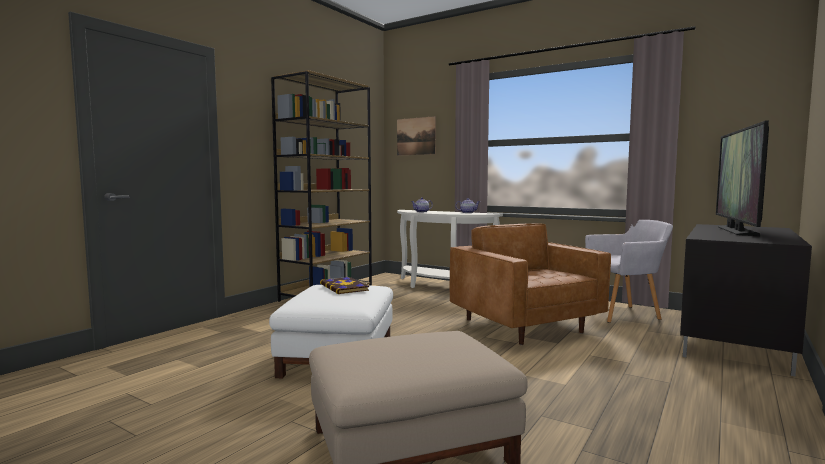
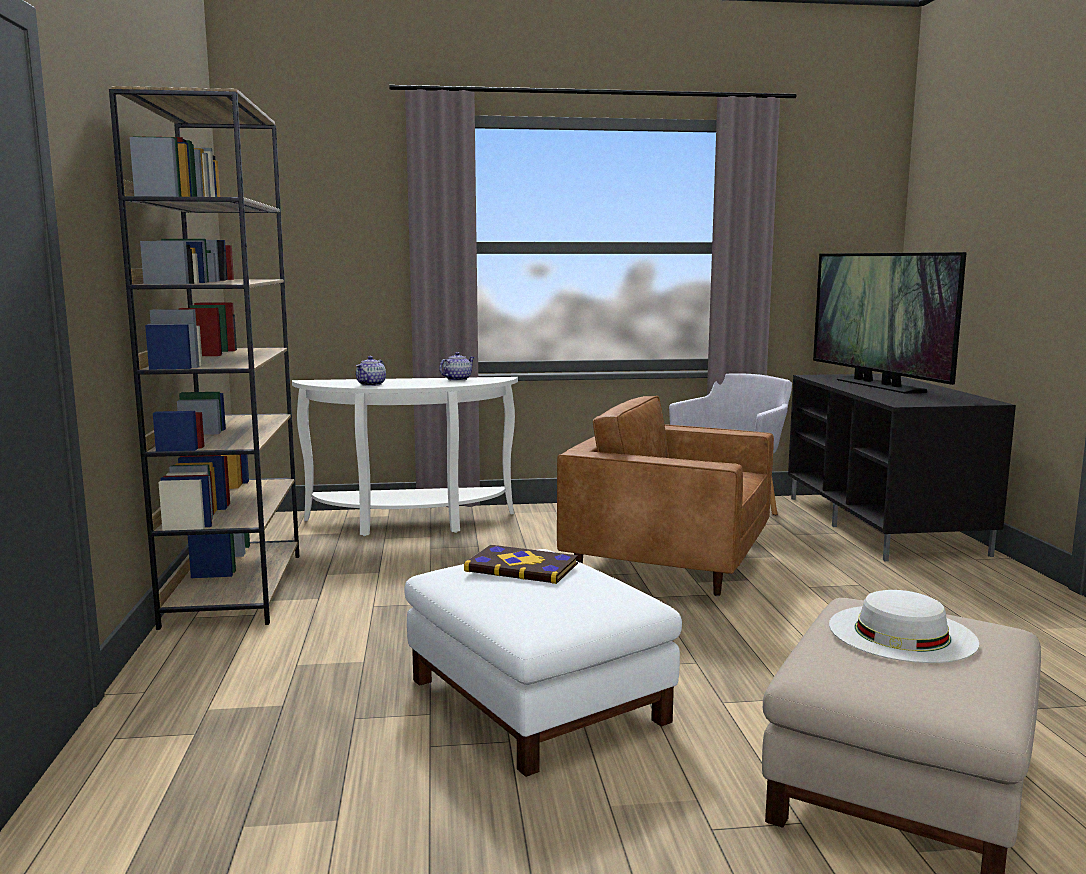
camera: 40 degrees left, 5 degrees up
(416, 136) = (305, 226): picture -> none
(417, 344) = (902, 633): none -> white hat

